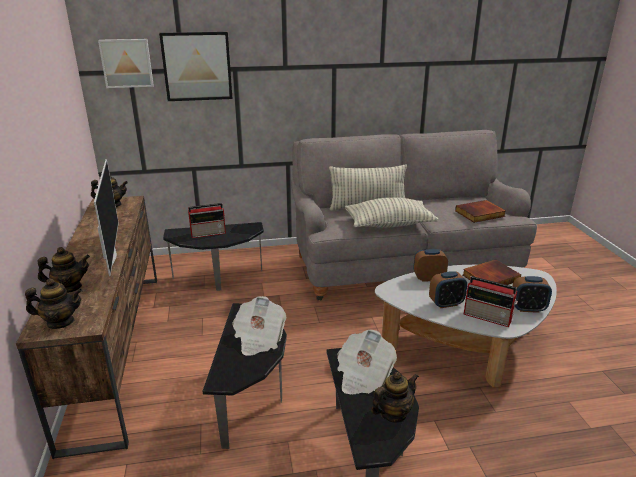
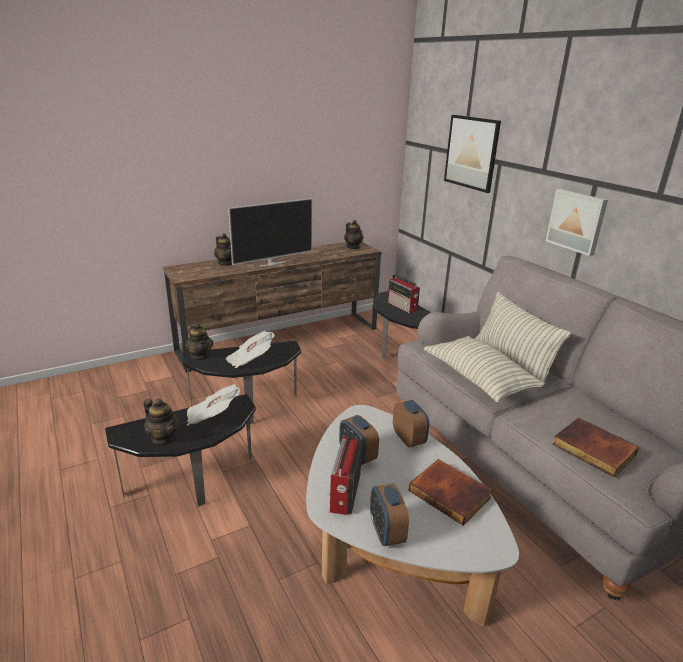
camera: 70 degrees right, 0 degrees up
(60, 322) = (185, 270): teapot -> teapot (200, 356)
(127, 63) = (430, 139): picture -> picture (577, 221)

